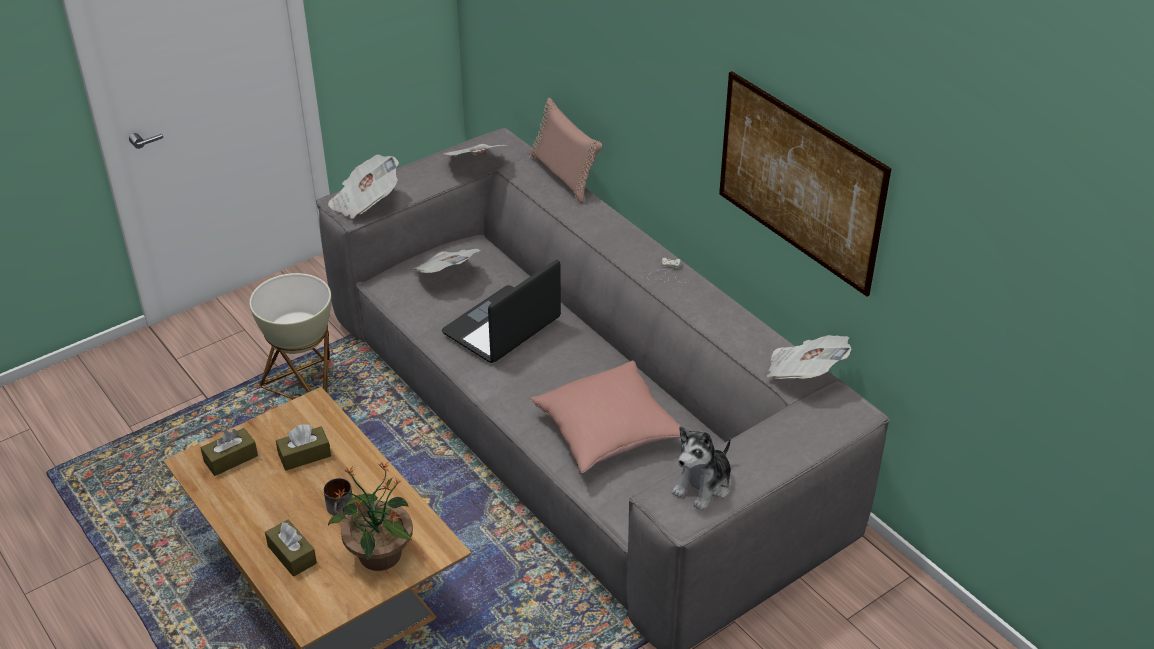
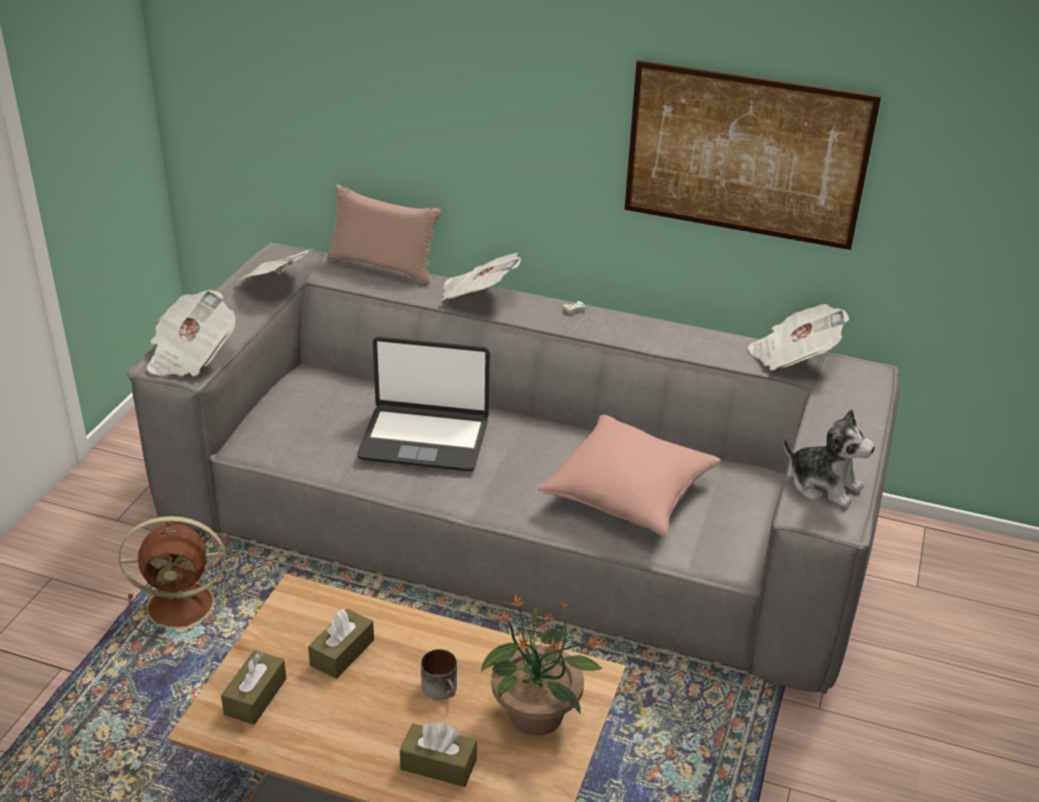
camera: 35 degrees left, 5 degrees down
(305, 384) = (184, 605): planter -> brown fan
(447, 274) = (312, 411): newspaper -> newspaper (478, 296)
(502, 327) = (424, 439): laptop -> laptop turned 90 degrees counterclockwise
(703, 486) = (823, 485): plush toy -> plush toy turned 60 degrees counterclockwise

